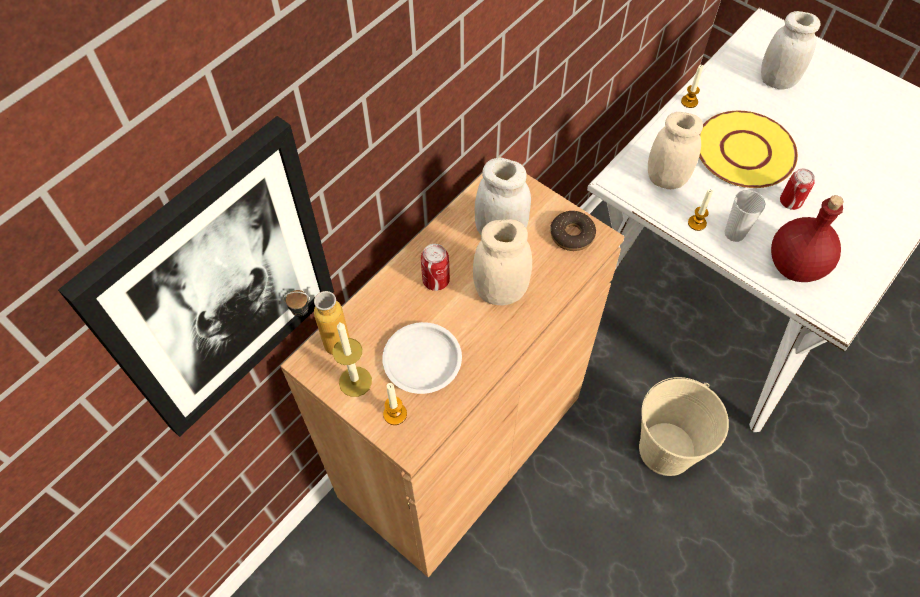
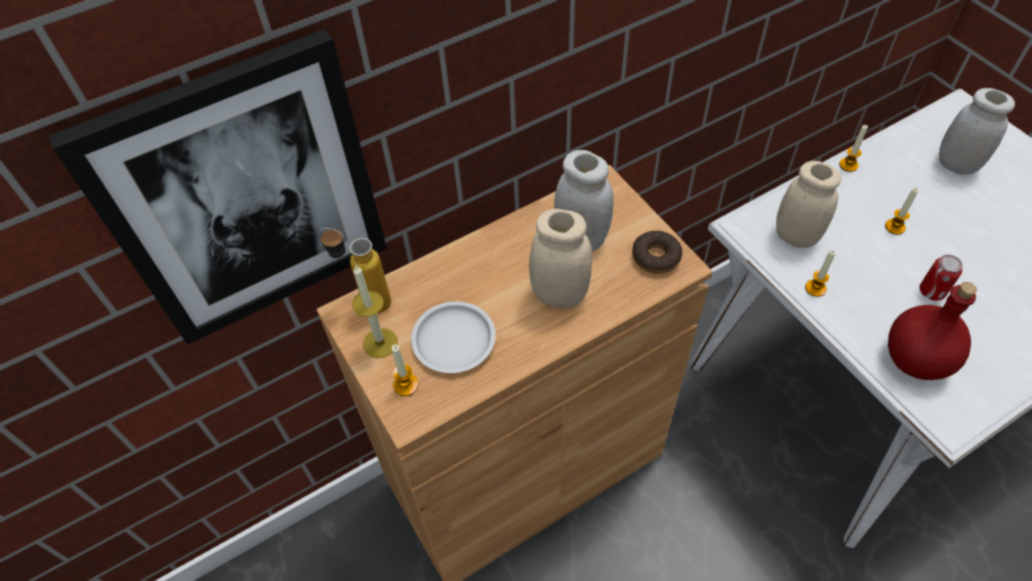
camera: 20 degrees right, 5 degrees down
(436, 280) = (498, 267): can -> none
(666, 449) = (741, 536): beige bucket -> none
(734, 233) = (855, 309): cup -> none
(744, 151) = (894, 227): yellow plate -> candle

